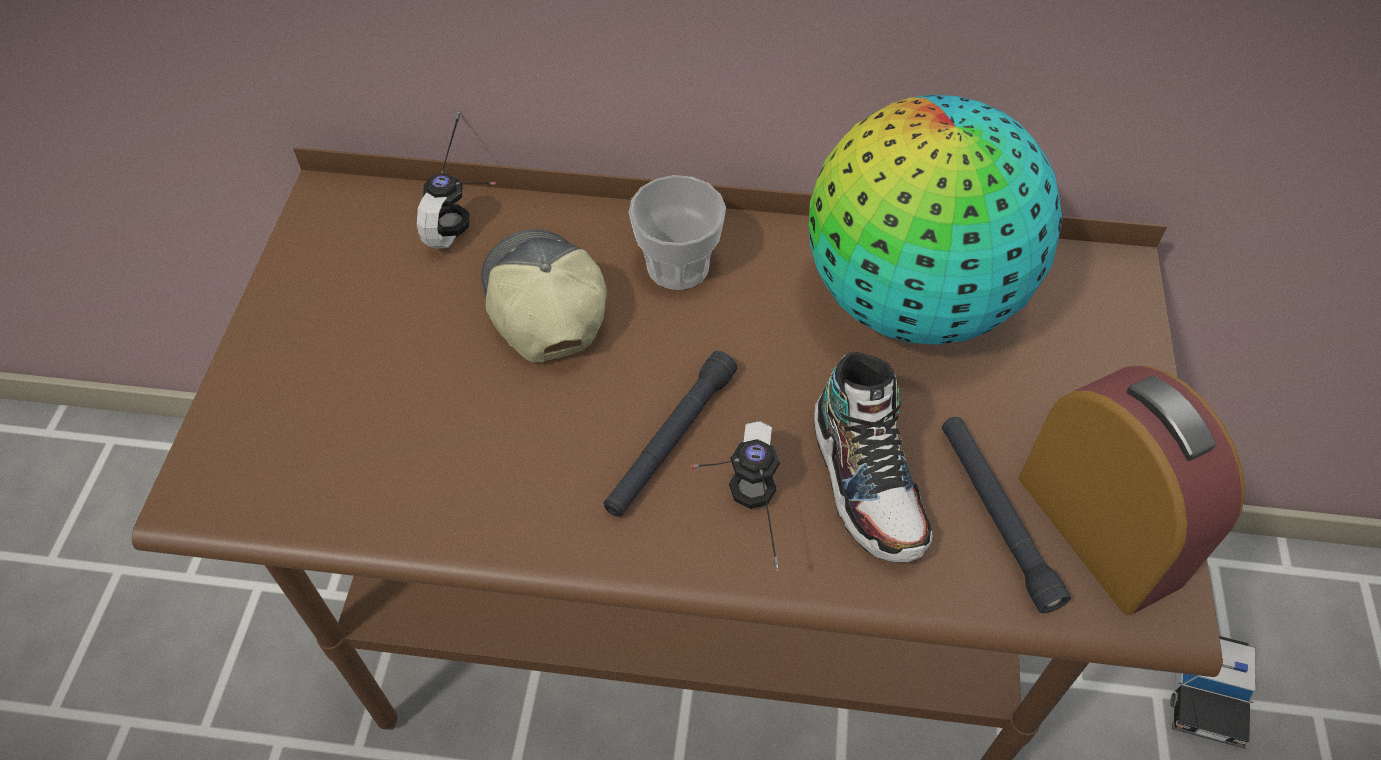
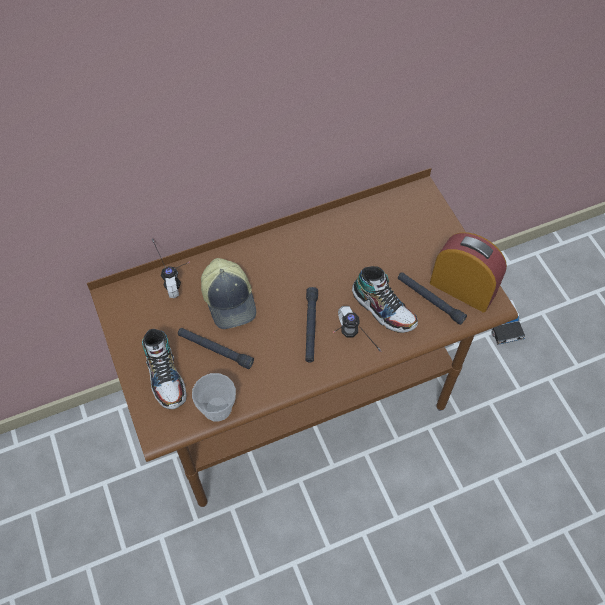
camera: 30 degrees left, 5 degrees up
(302, 392) = (166, 376): none -> shoe
(438, 388) = (215, 350): none -> black flashlight
(542, 305) = (230, 300): cap -> cap turned 150 degrees counterclockwise
(678, 266) = (269, 261): cup -> cup (217, 408)
(911, 301) = (360, 236): globe -> none

